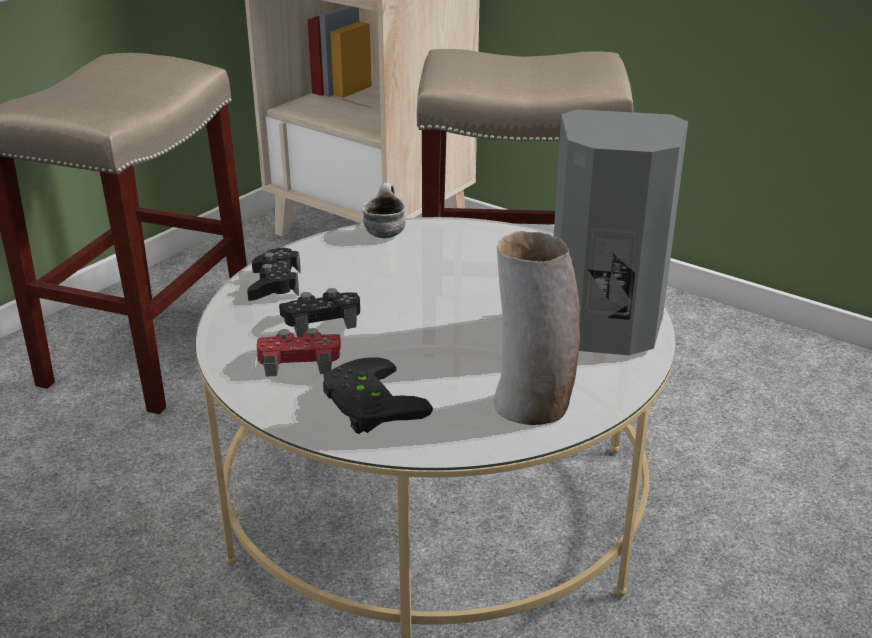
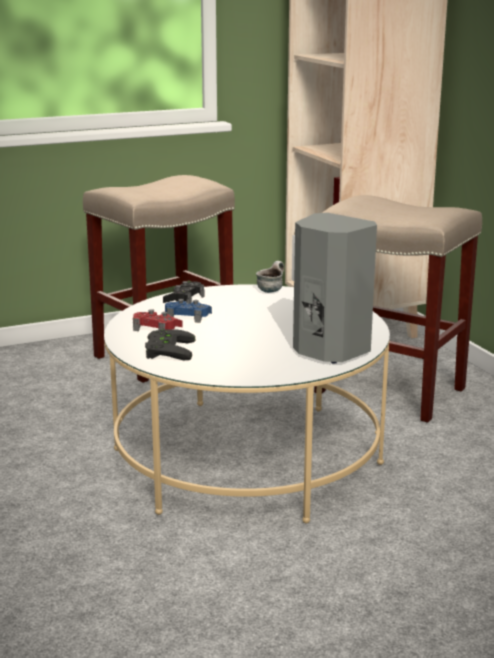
camera: 30 degrees right, 10 degrees down
(321, 320) = (187, 317): black game controller -> blue game controller
(532, 406) = (244, 369): vase -> none

